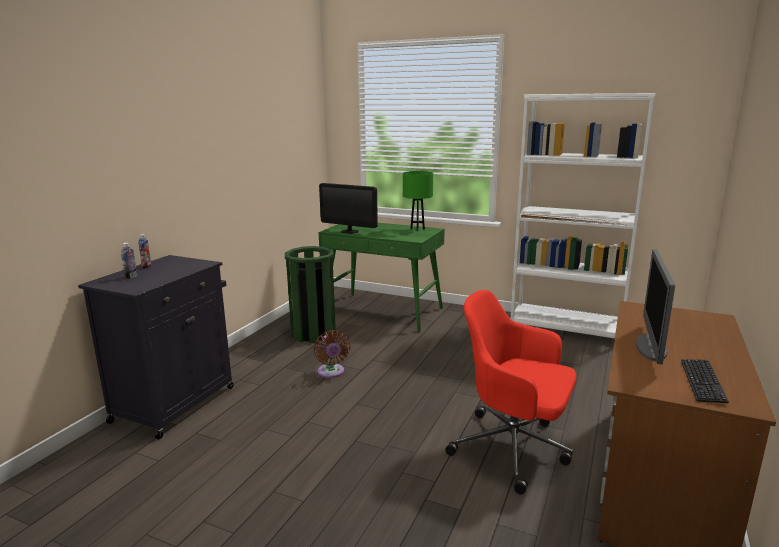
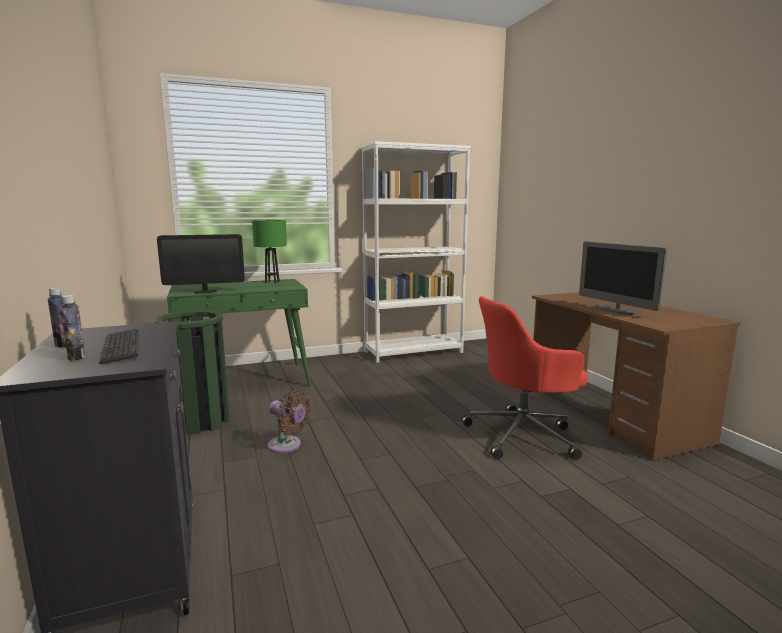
camera: 45 degrees left, 5 degrees down
(702, 382) = (676, 317): keyboard -> keyboard (121, 347)

